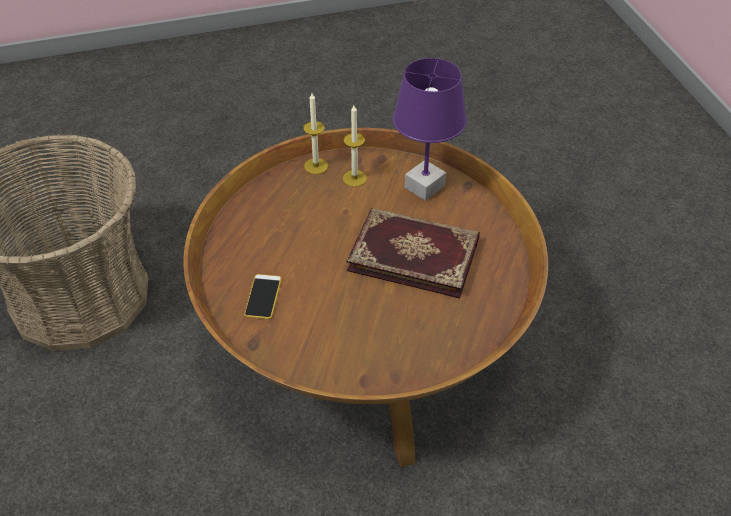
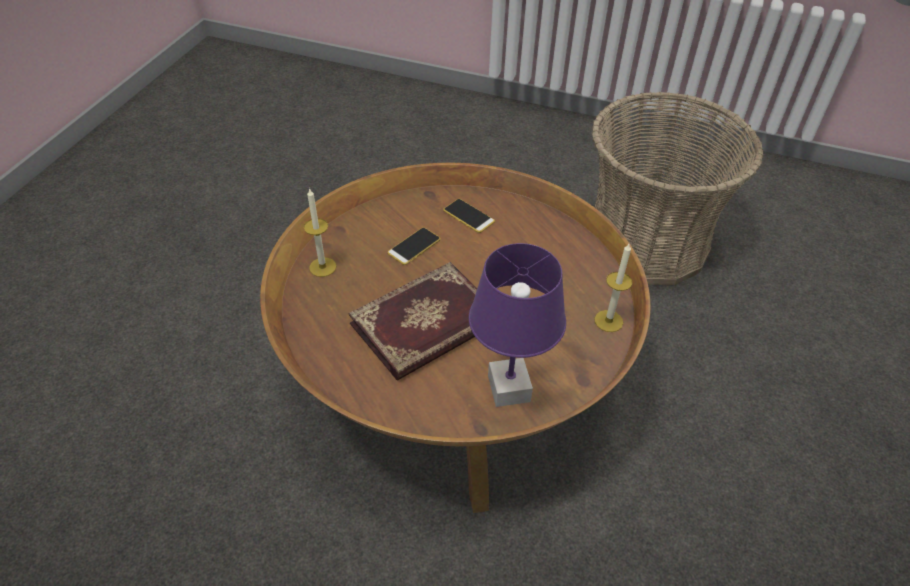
camera: 125 degrees right, 0 degrees up
(337, 311) = (414, 246): none -> phone
(354, 178) = (567, 340): candle -> candle (322, 267)

